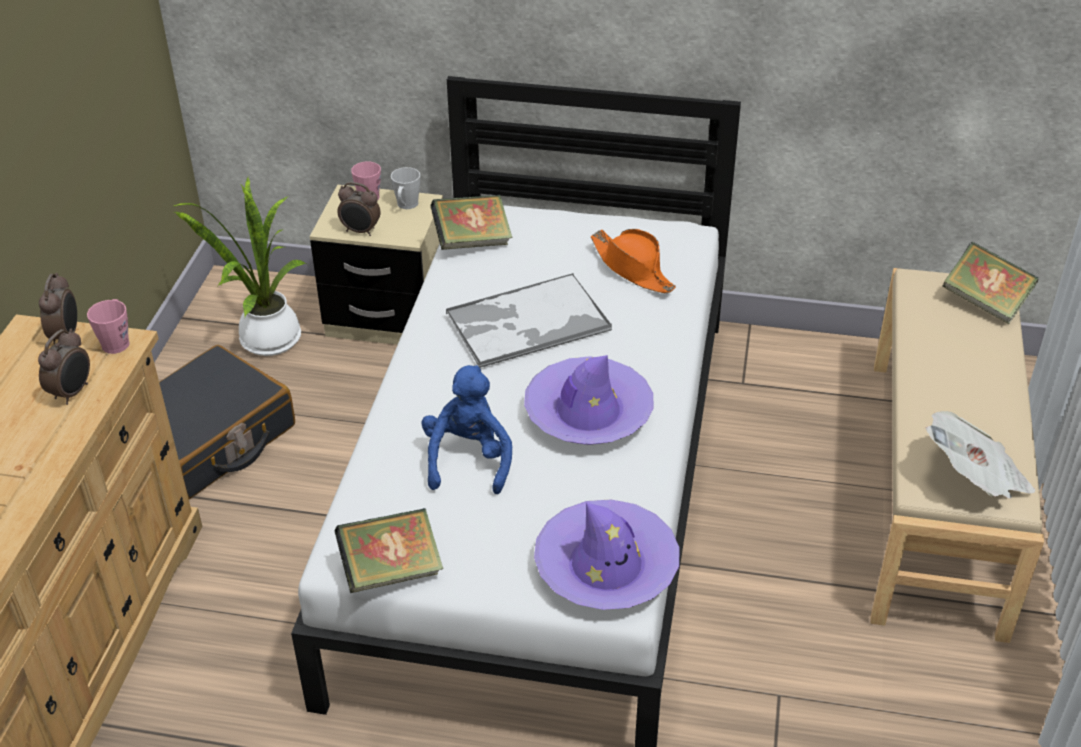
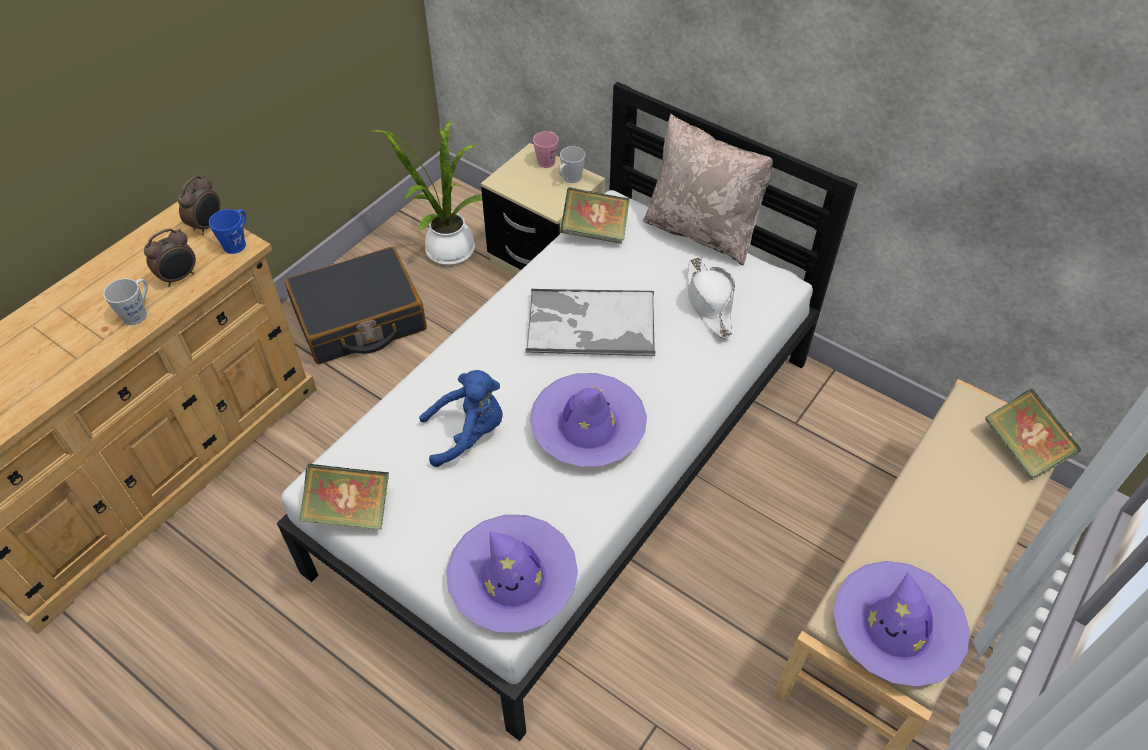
camera: 25 degrees right, 10 degrees up
(49, 440) = (138, 313): none -> grey mug
(117, 341) = (237, 243): pink mug -> blue mug
(360, 231) = (521, 191): alarm clock -> none
(468, 459) = (468, 433): blue plush toy -> blue plush toy turned 45 degrees clockwise
(581, 210) = (702, 231): none -> beige pillow
(632, 268) = (709, 302): orange hat -> white hat
(974, 478) = (896, 629): newspaper -> purple hat

